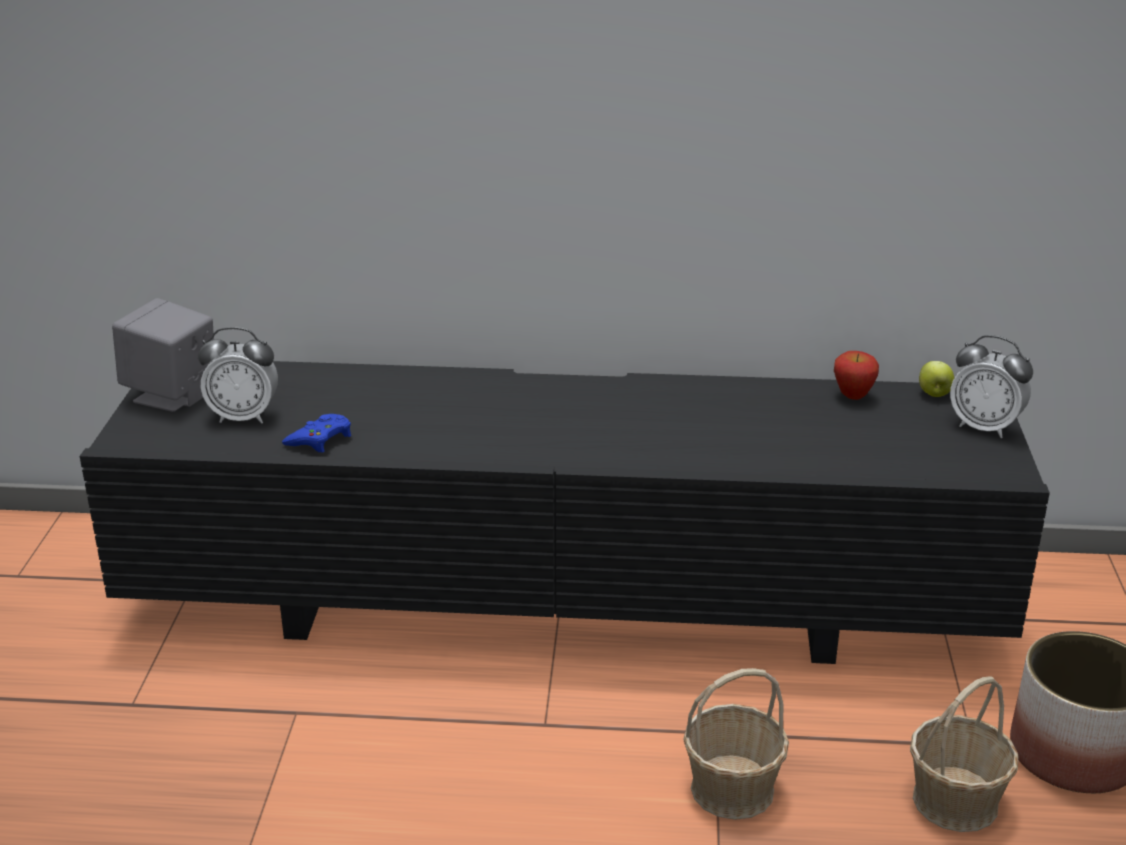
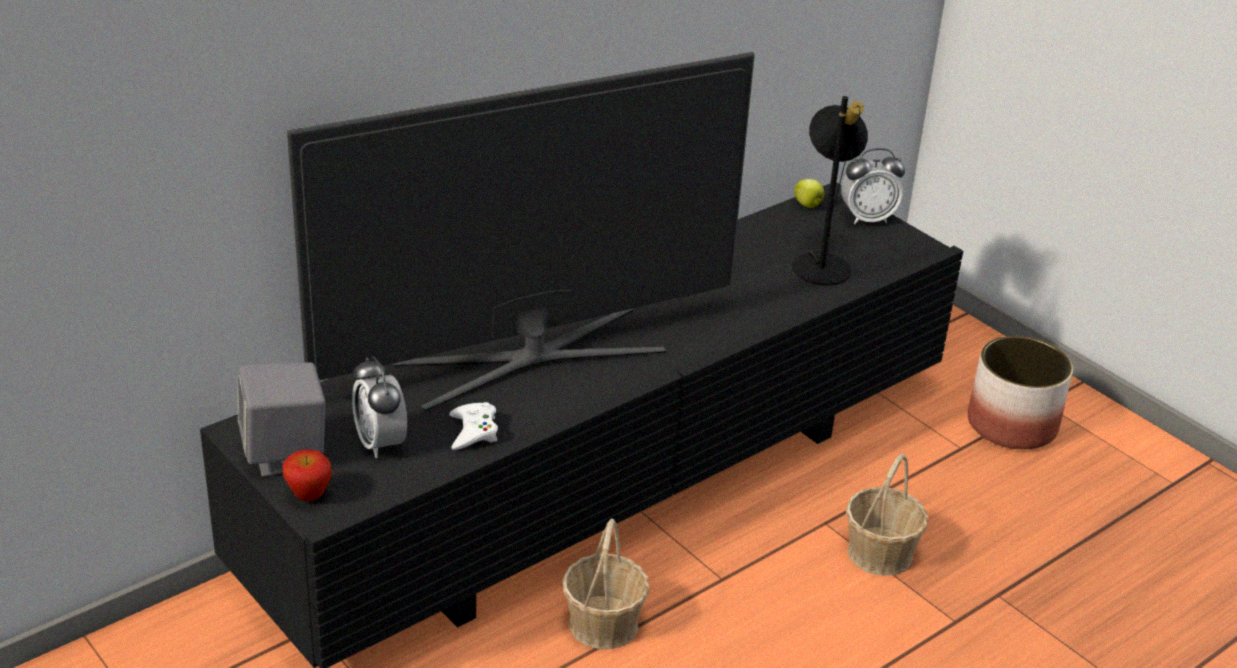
camera: 45 degrees left, 5 degrees up
(244, 417) = (380, 443): alarm clock -> alarm clock turned 105 degrees clockwise
(320, 439) = (473, 431): blue game controller -> white game controller
(459, 408) = (531, 356): none -> television
(853, 396) = (766, 228): apple -> apple (309, 497)
(864, 444) = (822, 263): none -> black table lamp
(956, 801) = (993, 488): basket -> basket (604, 623)

